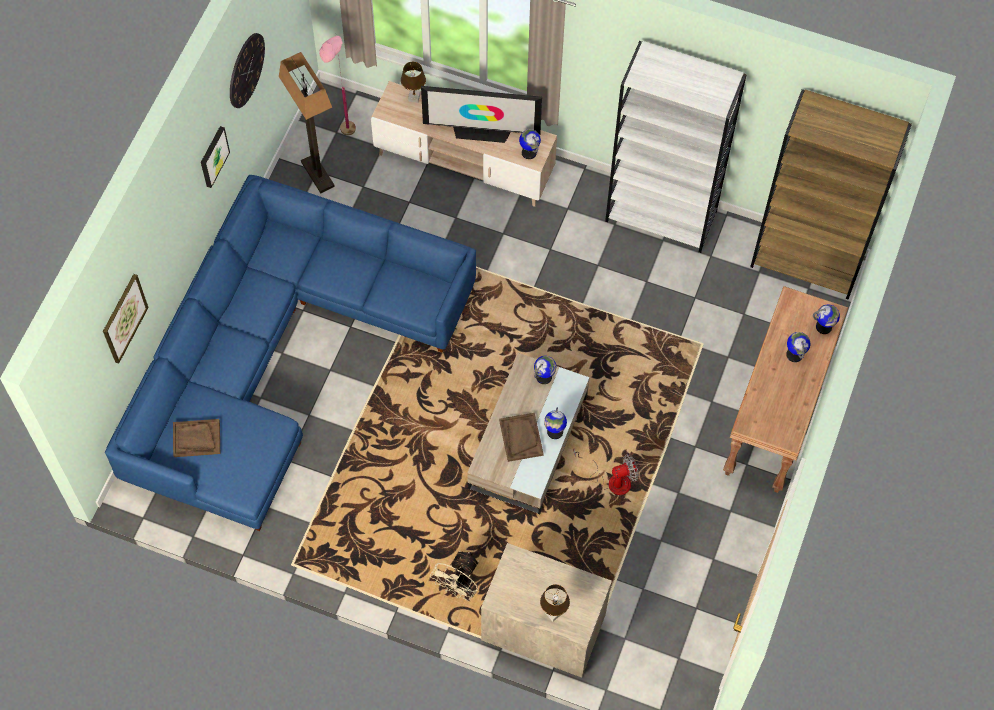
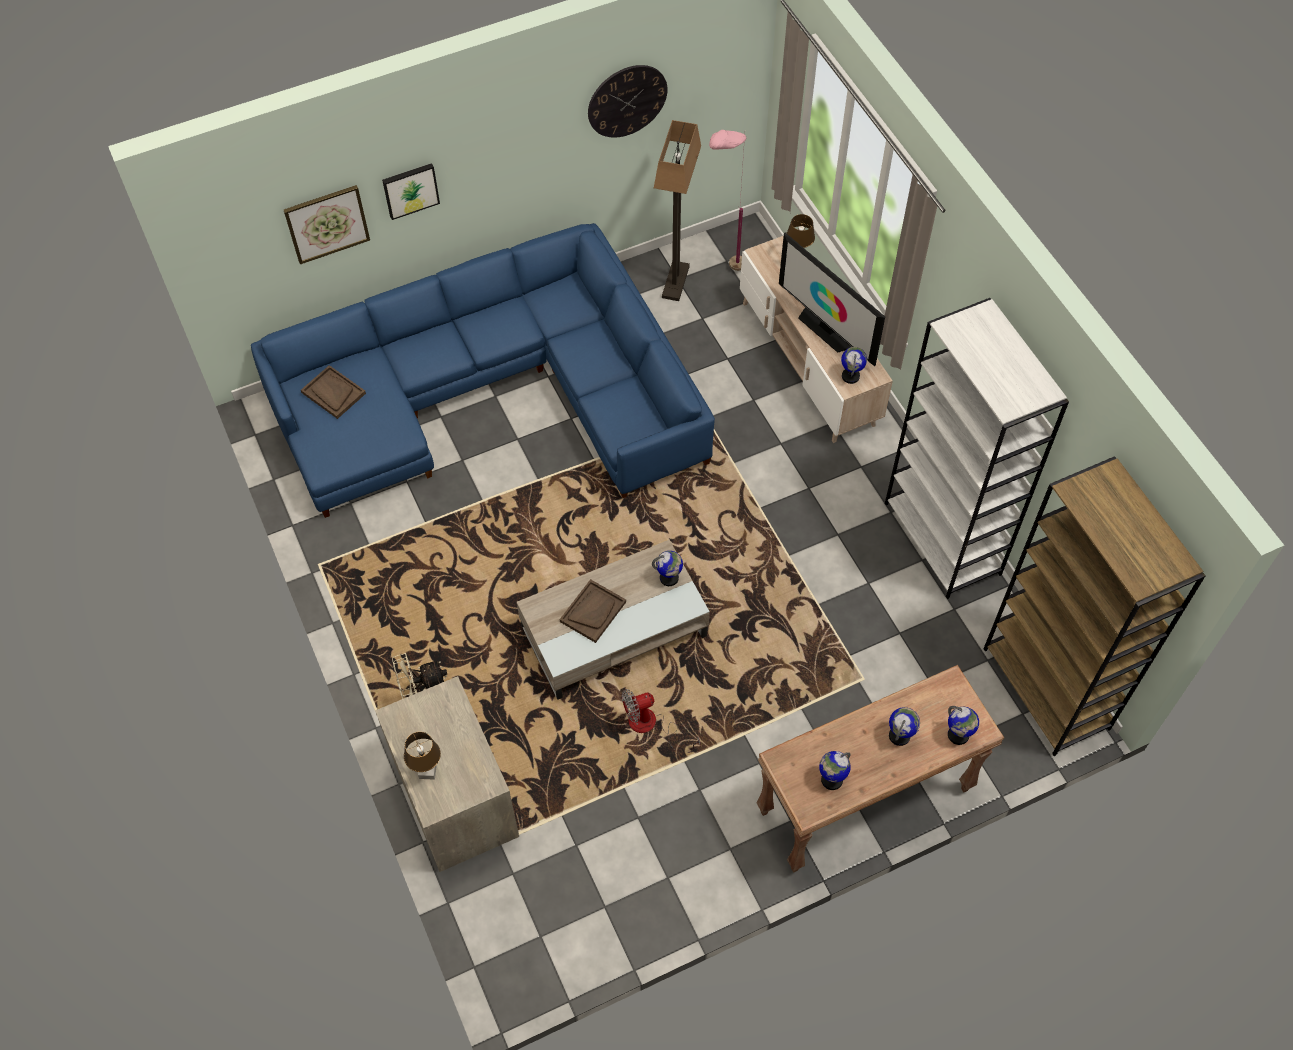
camera: 45 degrees right, 5 degrees down
(213, 156) = (538, 157): picture -> picture (410, 190)
(554, 432) = (627, 631): globe -> globe (831, 779)
(612, 480) = (651, 726): fan -> fan turned 135 degrees clockwise

